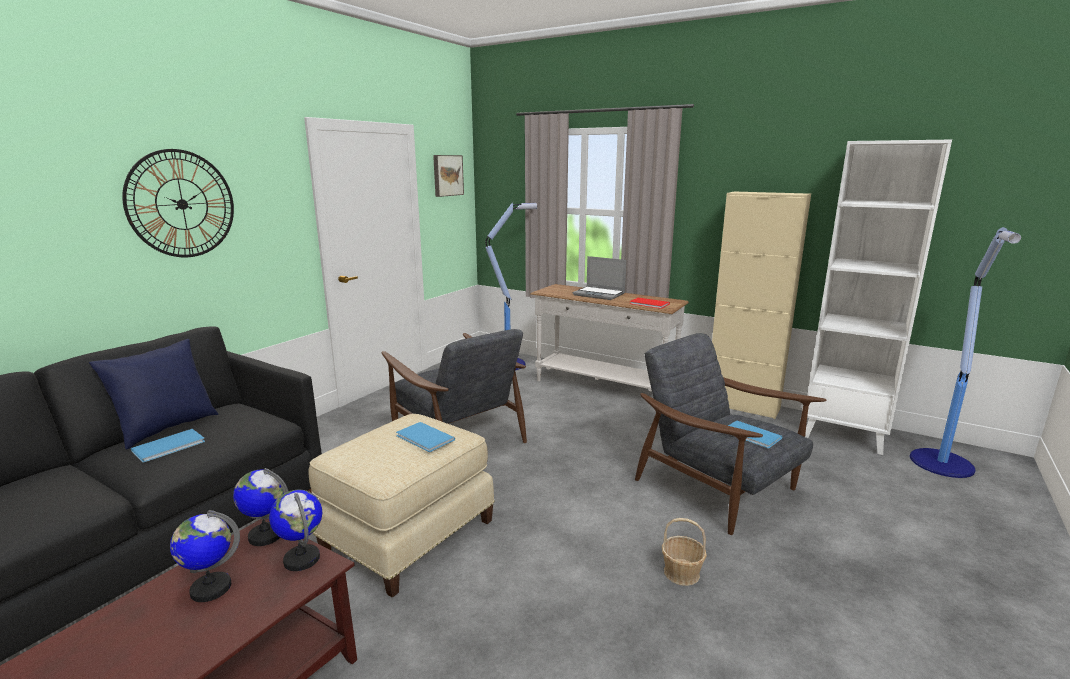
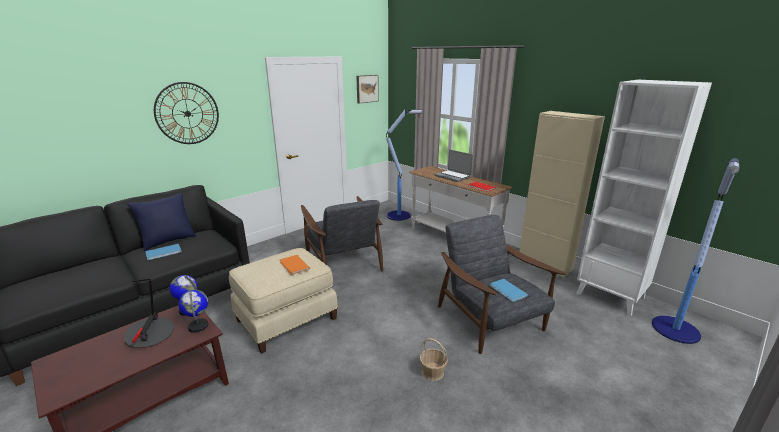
camera: 15 degrees right, 5 degrees up
(210, 588) = (150, 334): globe -> table lamp
(424, 439) = (293, 265): blue book -> orange book

